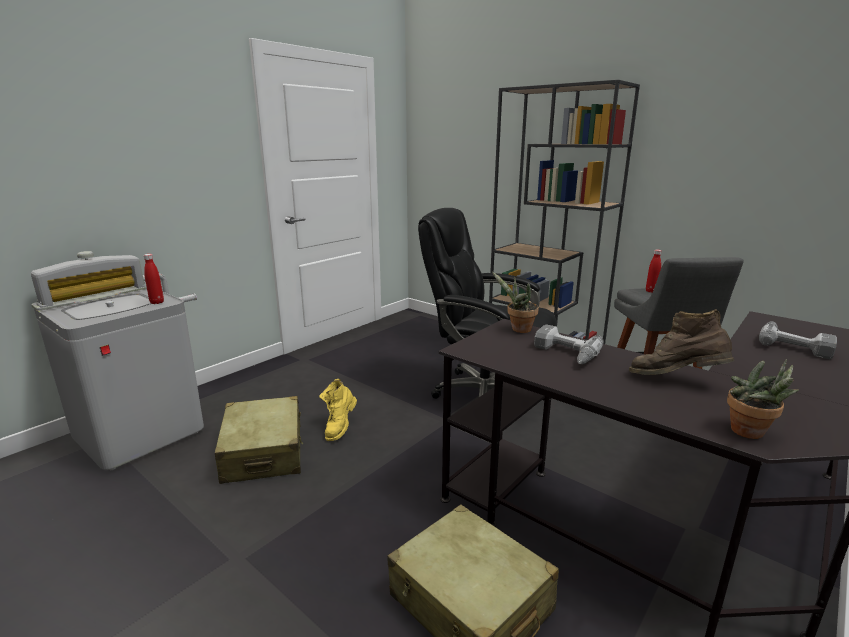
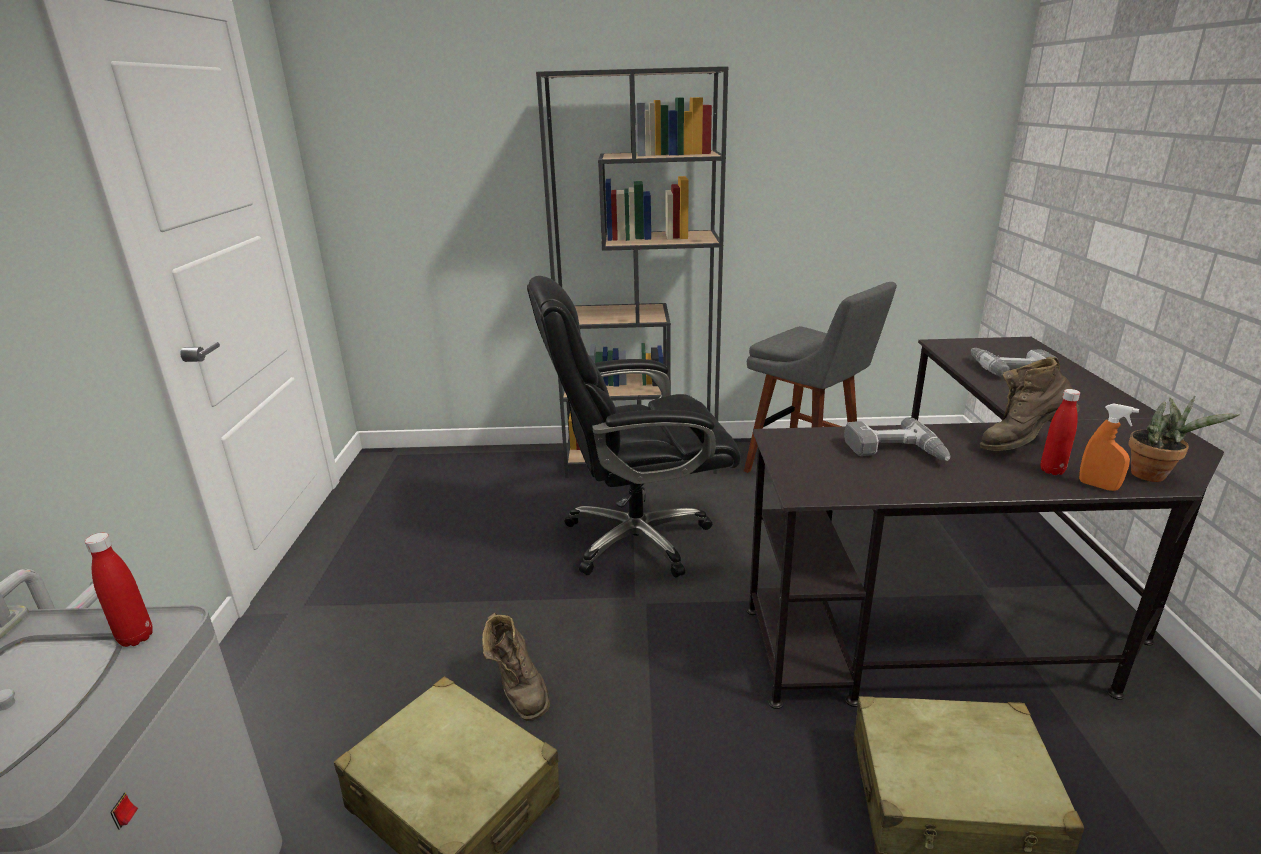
camera: 40 degrees left, 5 degrees up
(340, 428) = (519, 689): yellow boot -> brown boot
(518, 329) = (798, 439): potted plant -> none
(651, 291) = (789, 338): red bottle -> red bottle (1052, 470)
(678, 418) = (1098, 486): none -> orange spray bottle

